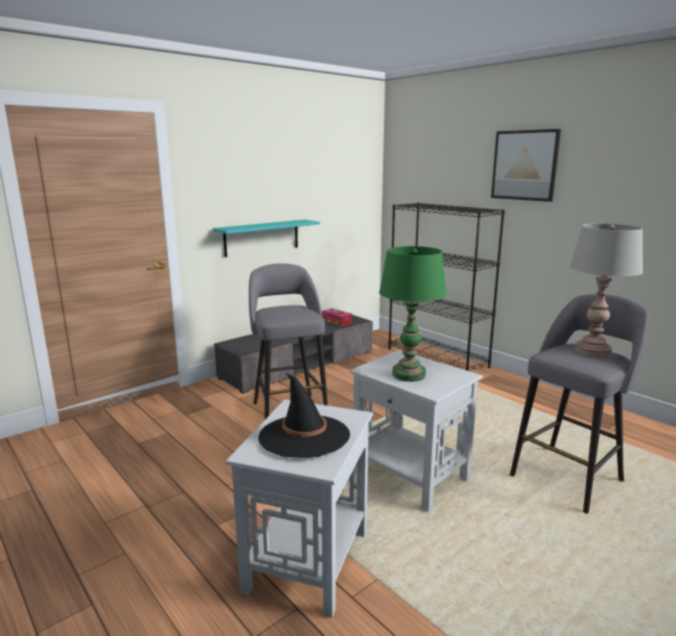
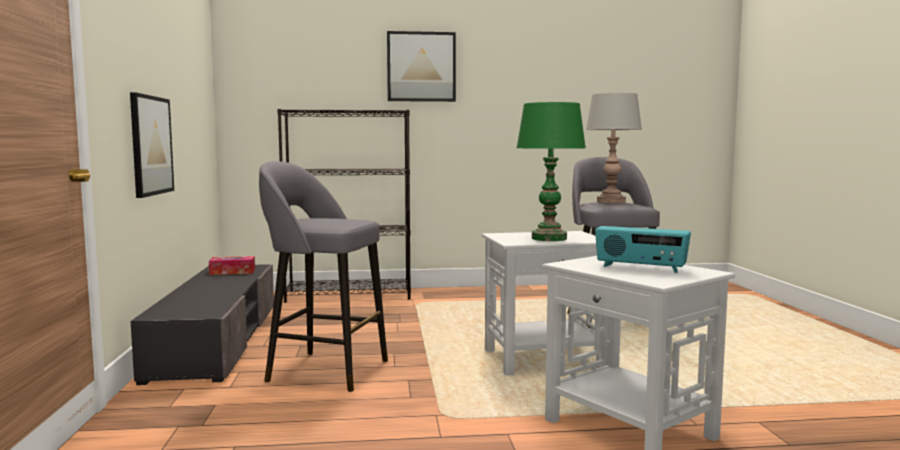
camera: 55 degrees left, 10 degrees down
(262, 237) = (151, 145): turquoise shelf -> picture
(304, 436) = (640, 268): black hat -> radio

